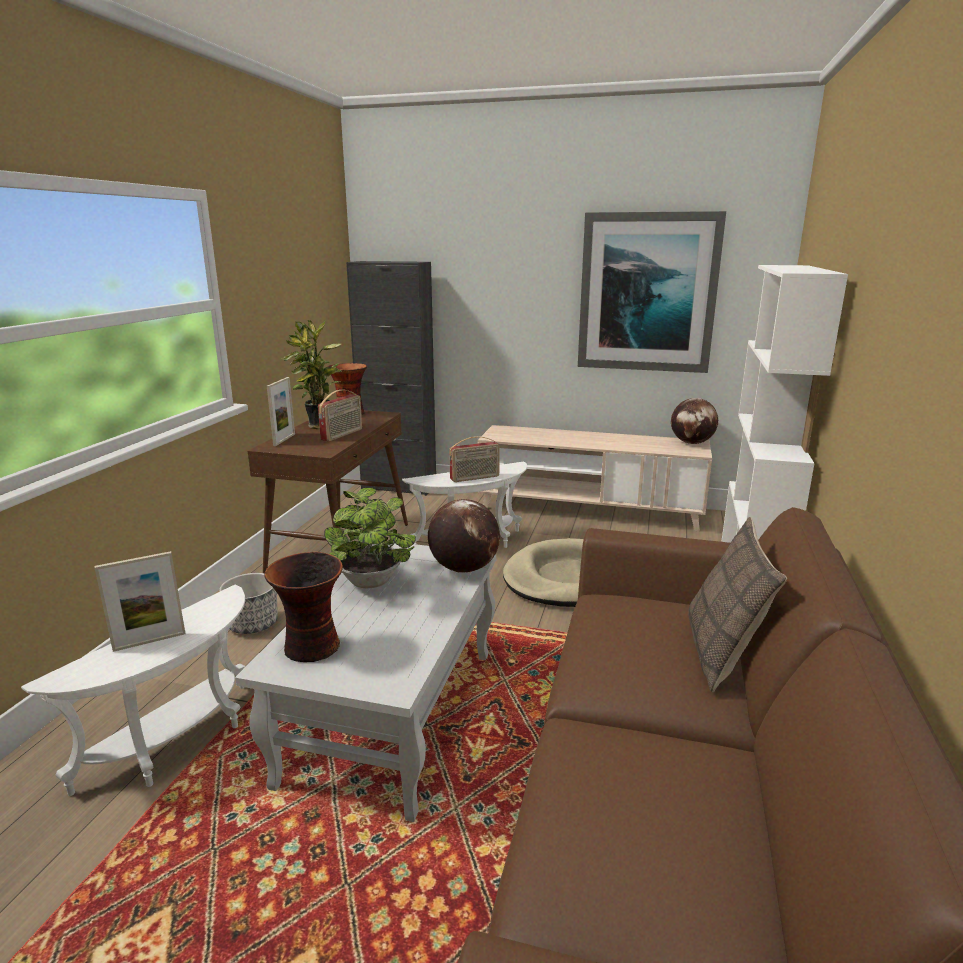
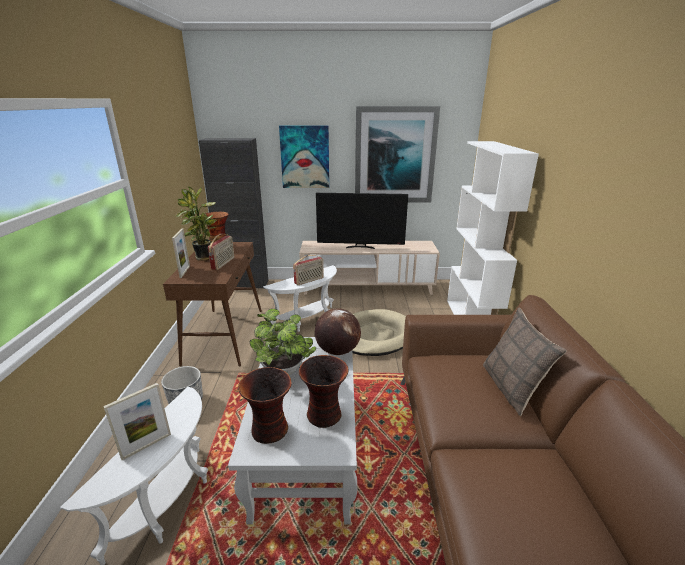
camera: 15 degrees left, 5 degrees up
(399, 643) = (325, 415): none -> vase
(503, 292) = (305, 157): none -> picture
(579, 440) = (360, 247): none -> television
(692, 443) = (424, 243): globe -> none

